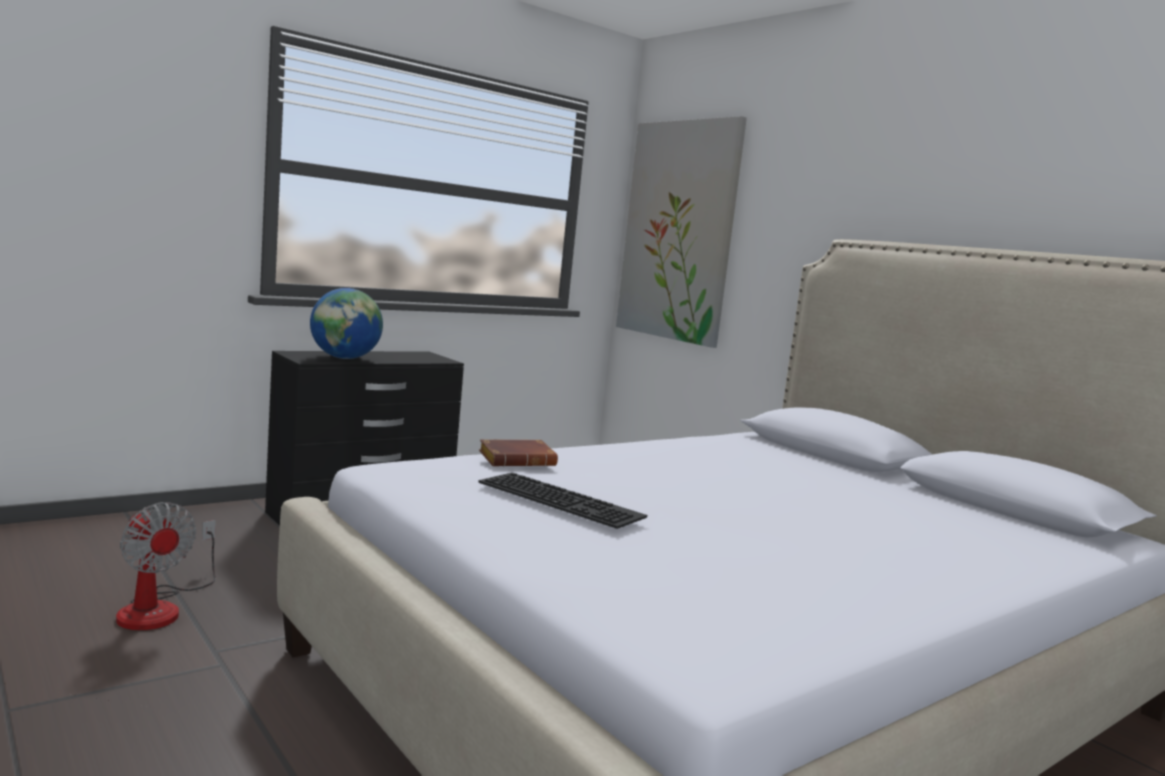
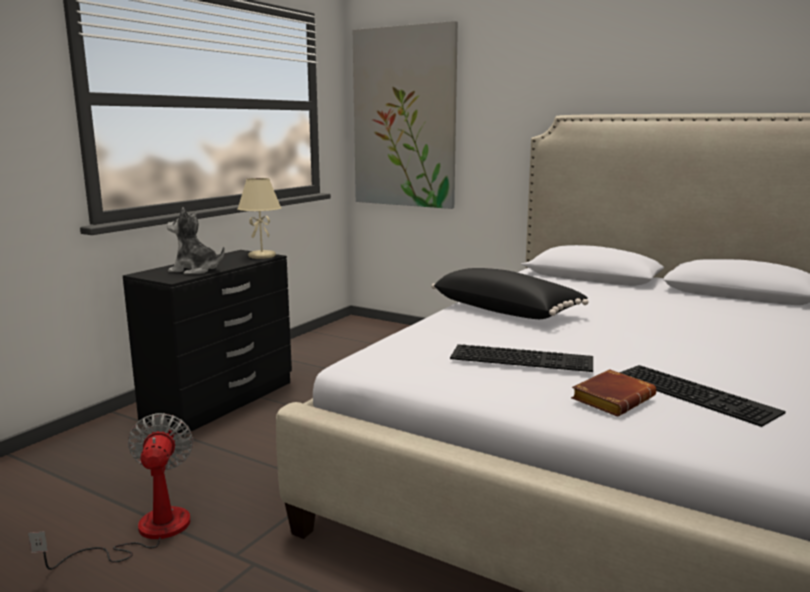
camera: 20 degrees left, 5 degrees up
(160, 608) = (145, 533): fan -> fan turned 120 degrees counterclockwise
(345, 358) = (195, 270): globe -> plush toy
(437, 359) = (262, 256): none -> beige table lamp
(518, 460) = (439, 332): brown book -> brown book (612, 399)
(644, 460) = (506, 311): none -> black pillow
(715, 579) = (696, 393): none -> keyboard

